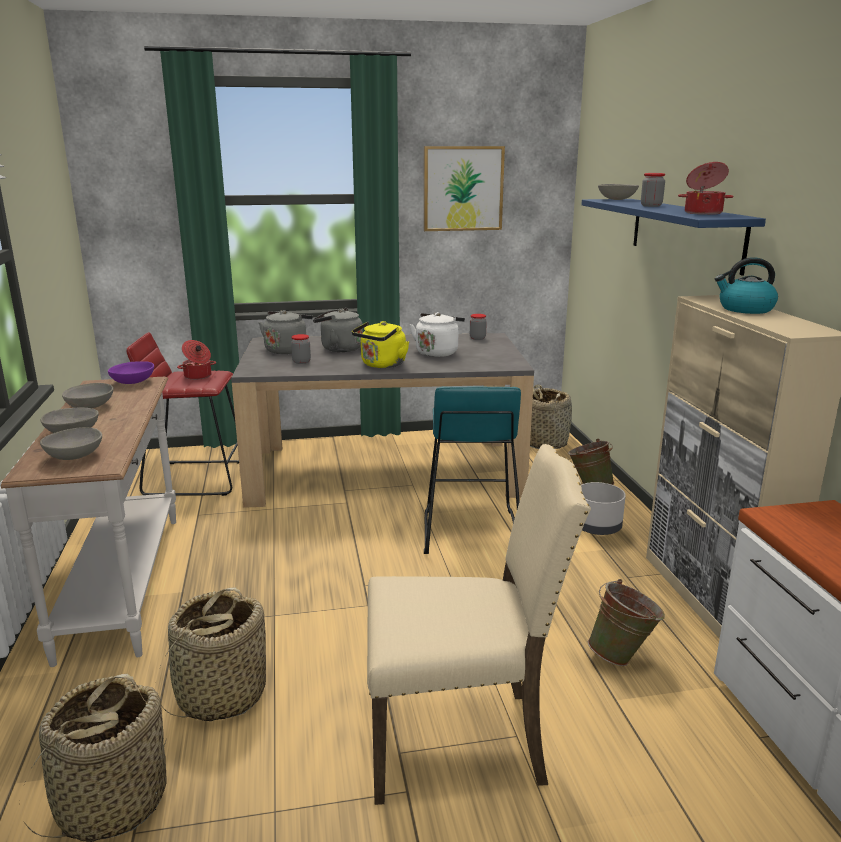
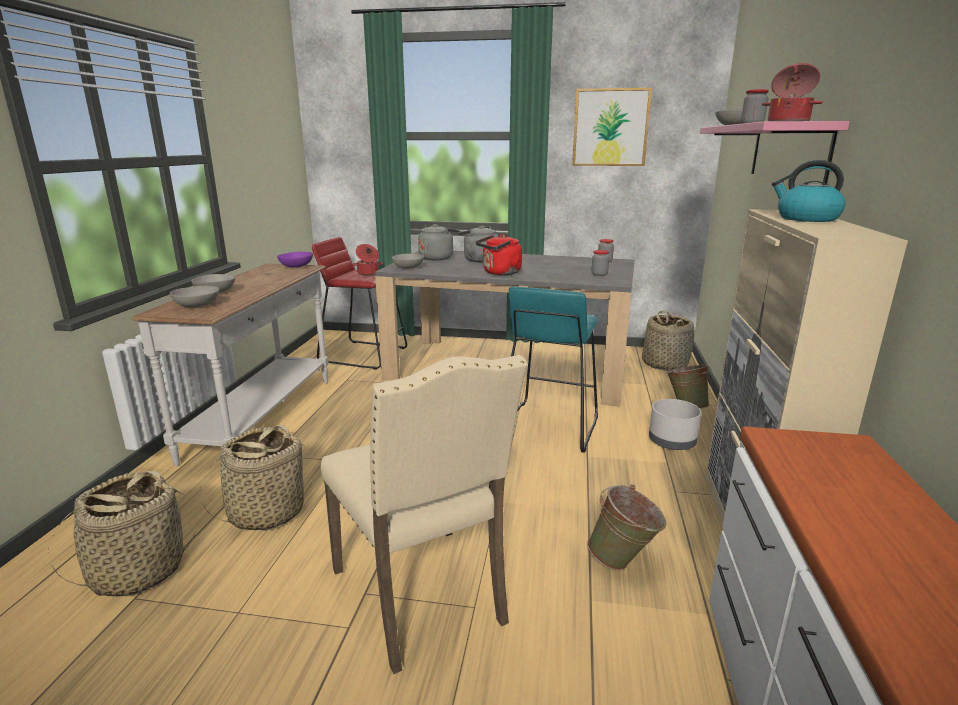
camera: 20 degrees right, 0 degrees up
(91, 407) = (249, 278): grey bowl -> grey bowl (408, 268)
(301, 362) = (439, 266): jar -> jar (599, 274)
(381, 365) = (500, 273): yellow kettle -> red kettle
(437, 352) = (557, 268): white kettle -> none
(460, 739) = (422, 596): beige chair -> beige chair turned 45 degrees clockwise
(685, 233) = (787, 152): blue shelf -> pink shelf

